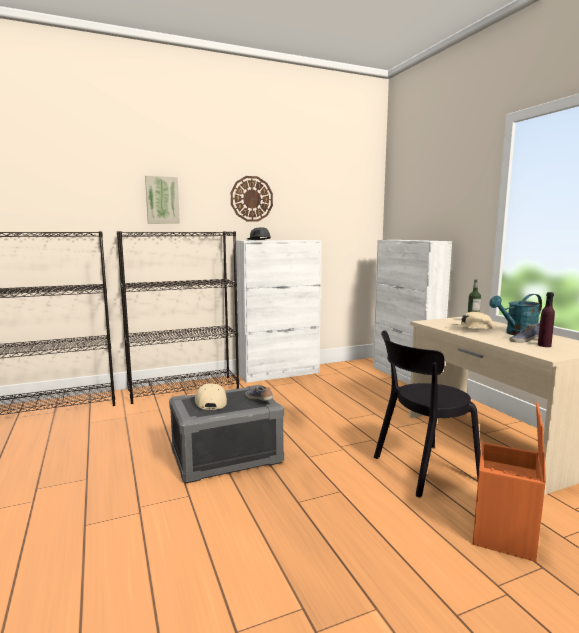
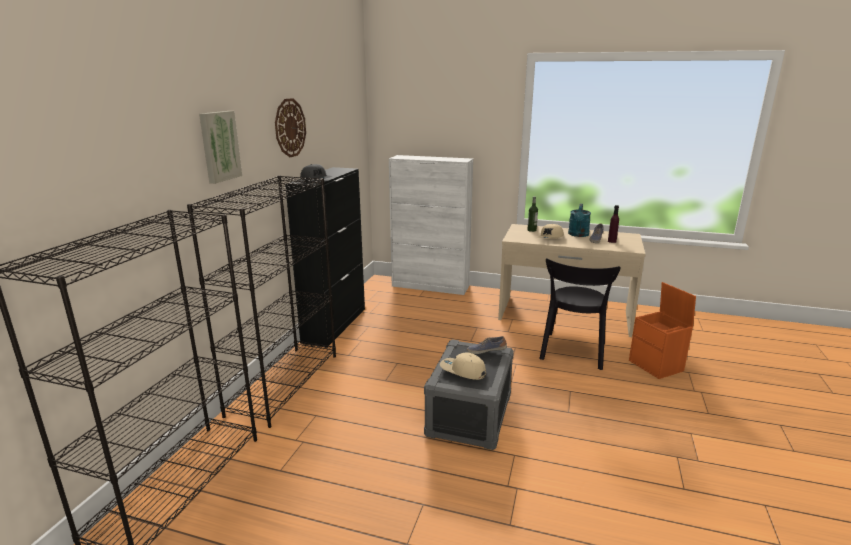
camera: 50 degrees left, 10 degrees up
(280, 374) = (335, 325): white cabinet -> black cabinet

